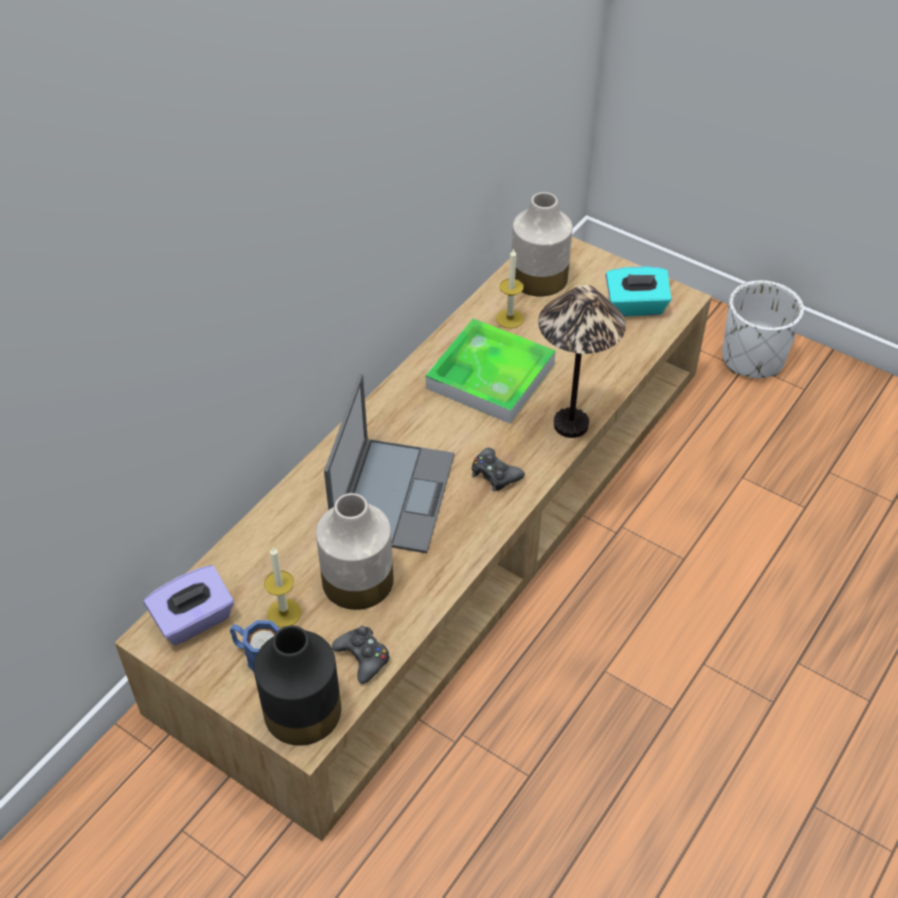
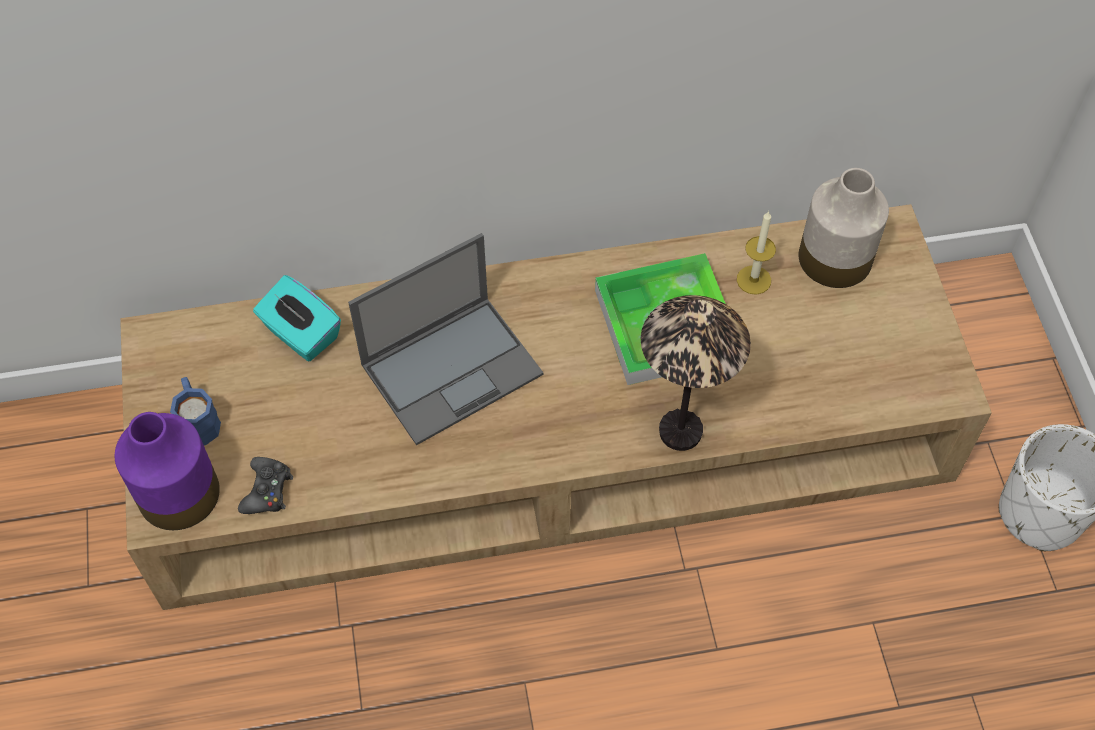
camera: 45 degrees right, 10 degrees up
(194, 620) = (189, 348): purple tissue box -> none
(284, 613) = (255, 400): candle -> none
(301, 710) = (177, 492): black vase -> purple vase
(358, 579) = (339, 421): beige vase -> none
(495, 474) = (556, 422): black game controller -> none
(635, 307) = (894, 363): turquoise tissue box -> turquoise tissue box (301, 334)

